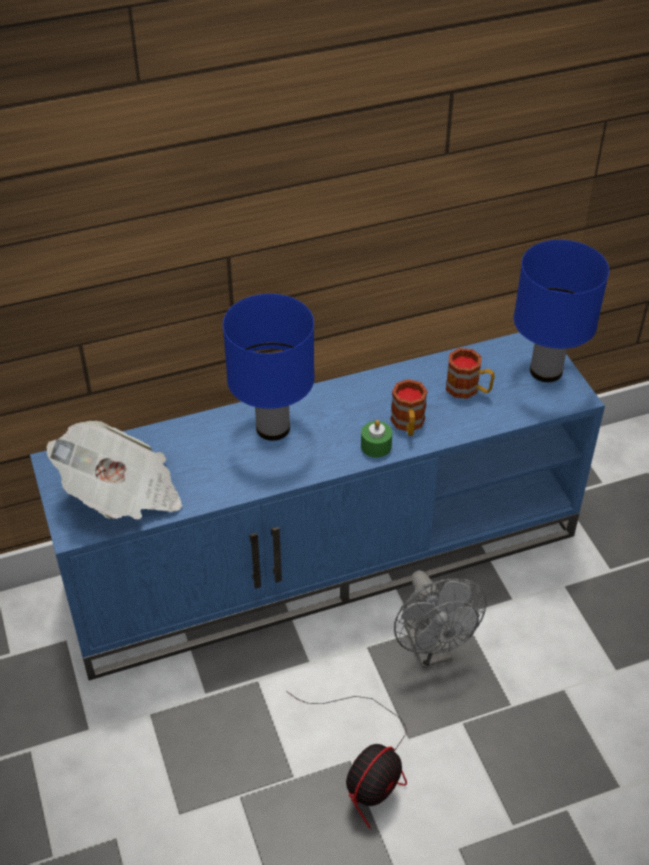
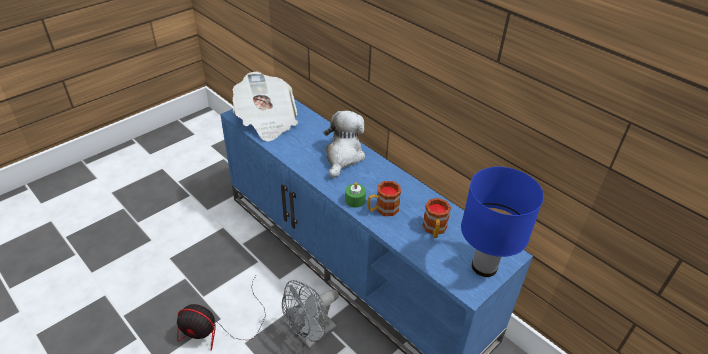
camera: 65 degrees right, 5 degrees down
(273, 429) = (343, 156): blue table lamp -> plush toy

